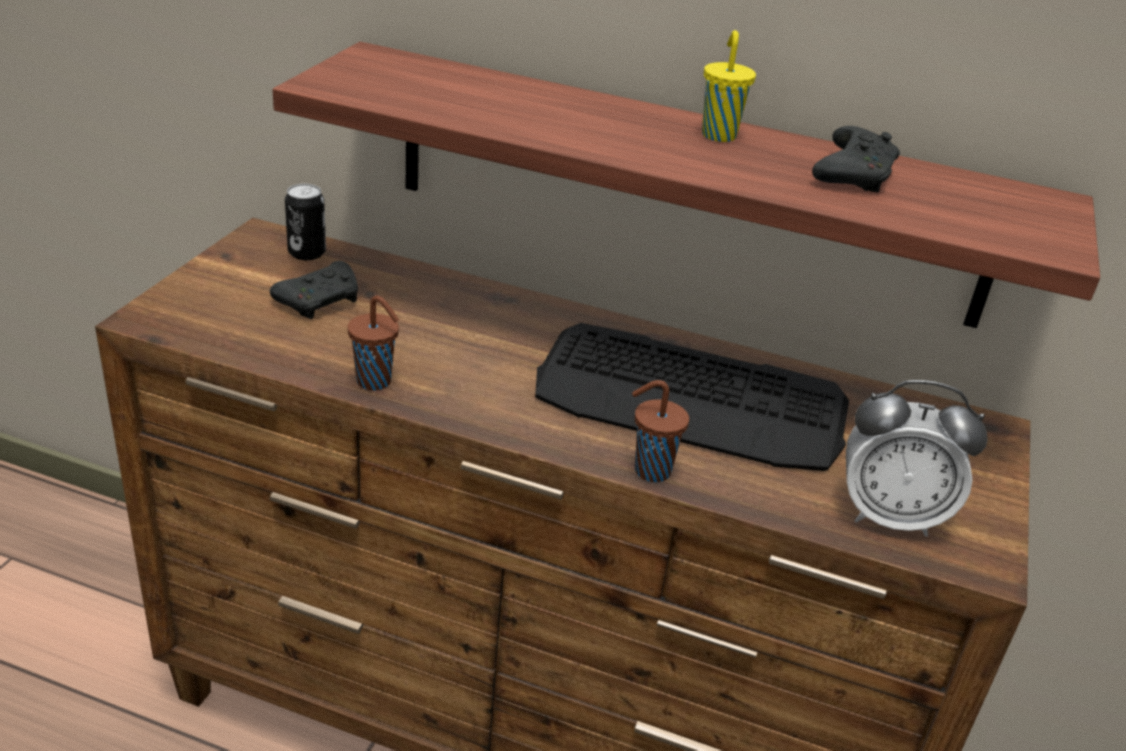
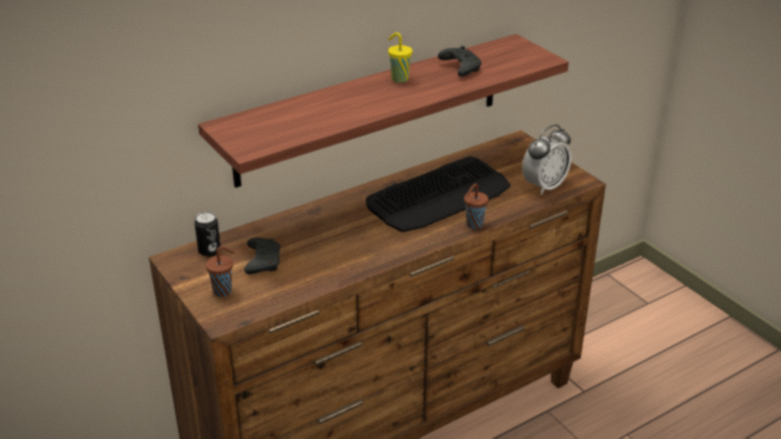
camera: 50 degrees left, 0 degrees up
(376, 382) = (348, 269): brown cup -> brown cup (224, 291)

